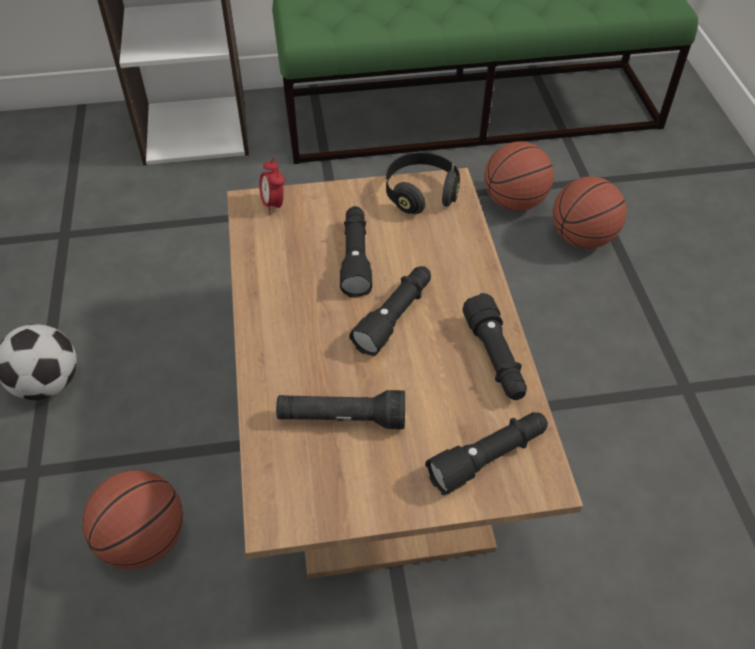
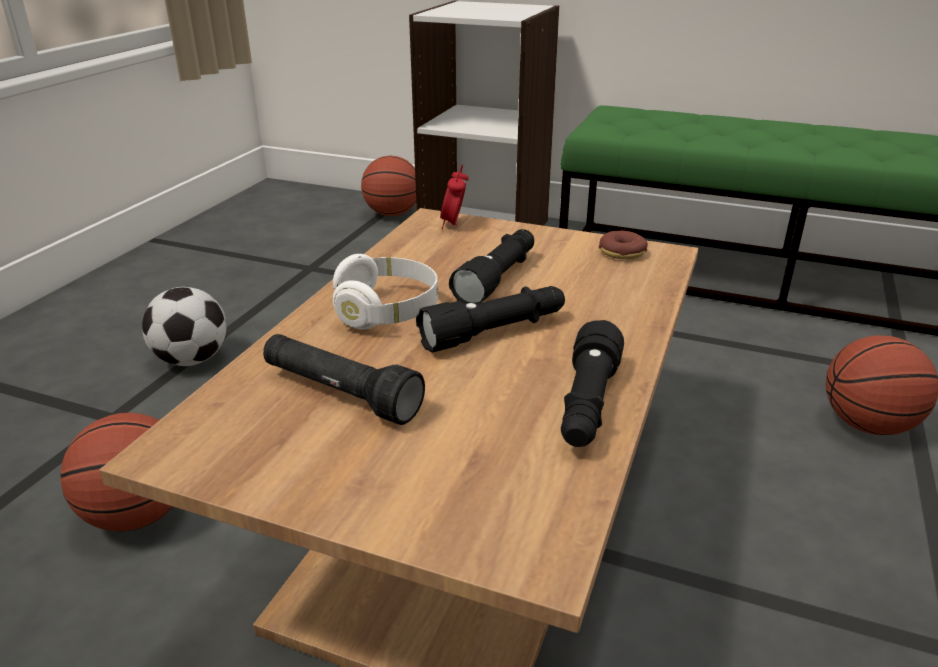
camera: 30 degrees right, 20 degrees down
(304, 326) = (387, 311): none -> white headphones
(421, 194) = (622, 252): black headphones -> donut
(488, 457) = (483, 498): black flashlight -> none
(514, 202) = (790, 366): basketball -> basketball (392, 214)

